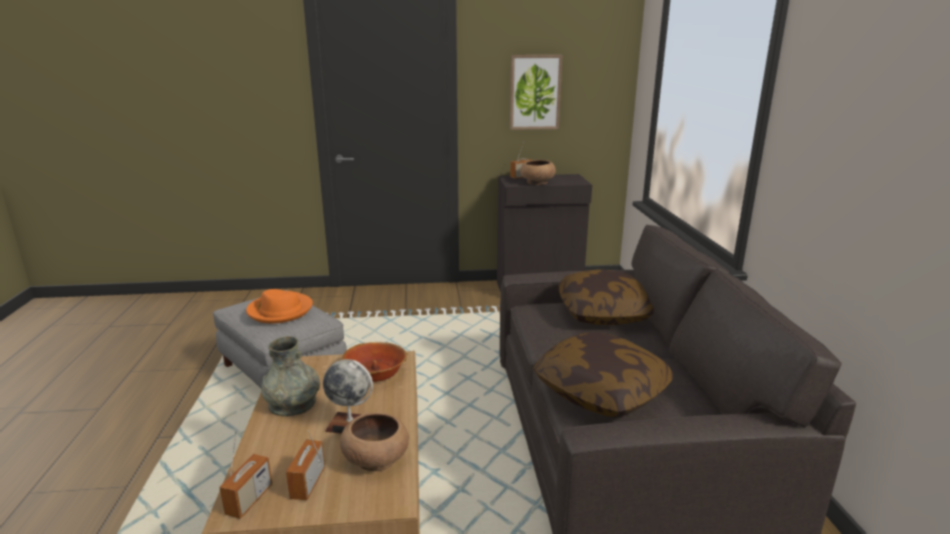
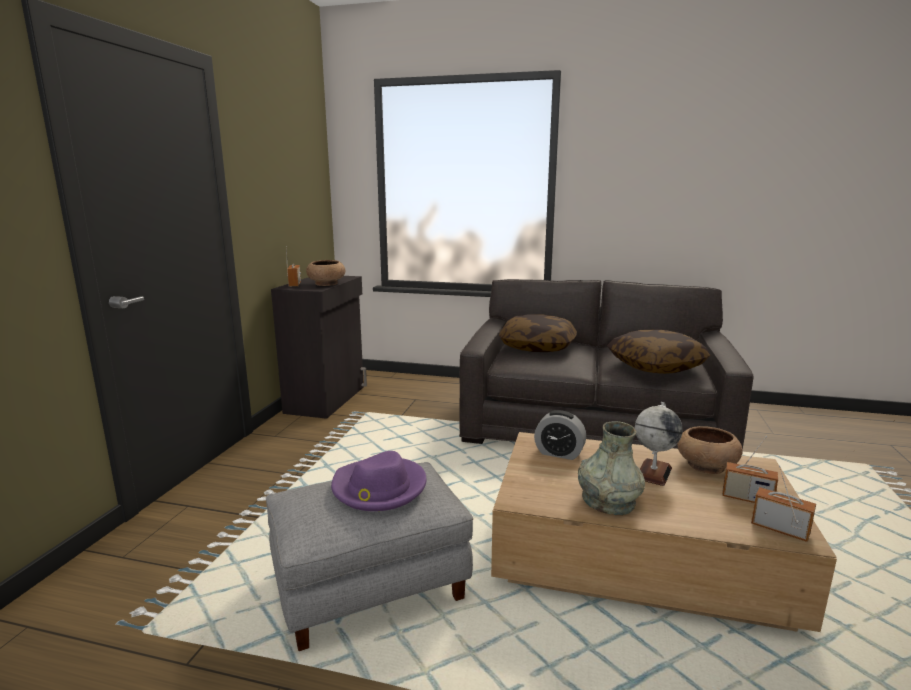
camera: 70 degrees left, 5 degrees down
(280, 310) = (379, 488): orange hat -> purple hat
(375, 373) = (559, 453): bowl -> alarm clock
(535, 92) = (280, 192): picture -> none

